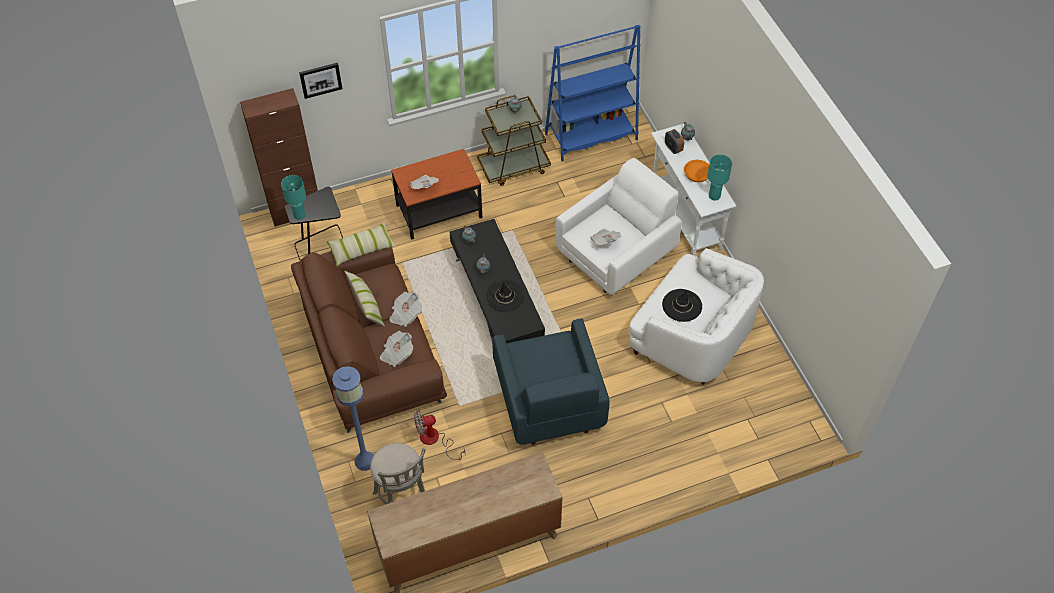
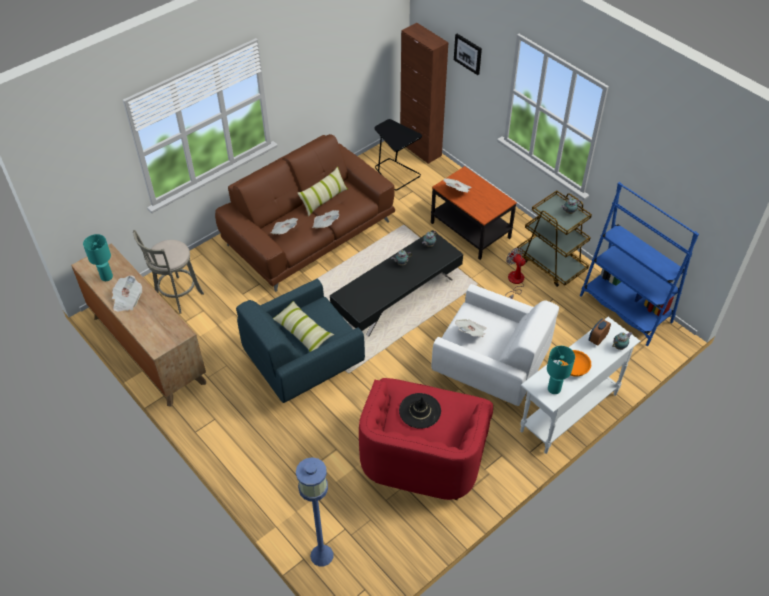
camera: 70 degrees right, 5 degrees down
(300, 215) = (384, 129): turquoise table lamp -> turquoise table lamp (107, 277)
(361, 248) = (372, 174): pillow -> pillow (302, 331)
(365, 460) = (205, 263): blue floor lamp -> blue floor lamp (322, 555)
(435, 440) = (238, 299): fan -> fan (514, 282)
(466, 508) = (127, 300): none -> newspaper
(505, 296) = (381, 286): black hat -> none
(692, 337) = (423, 455): white armchair -> red armchair

